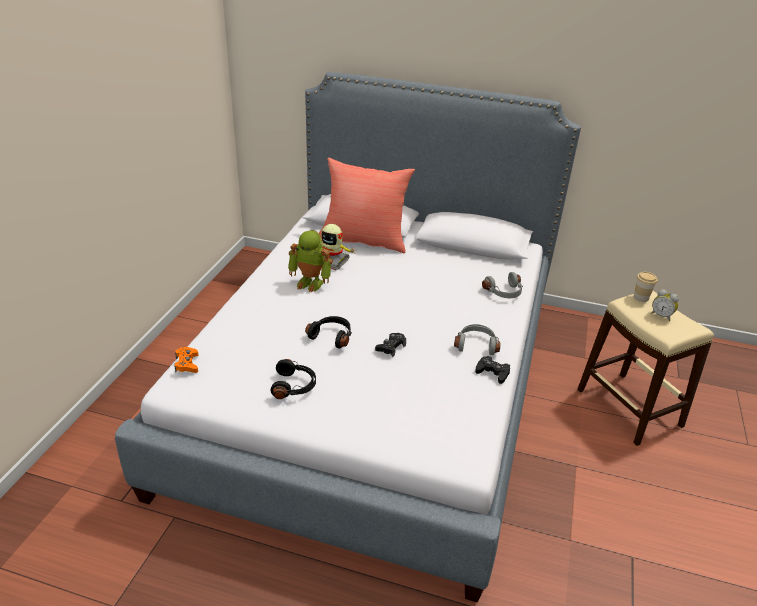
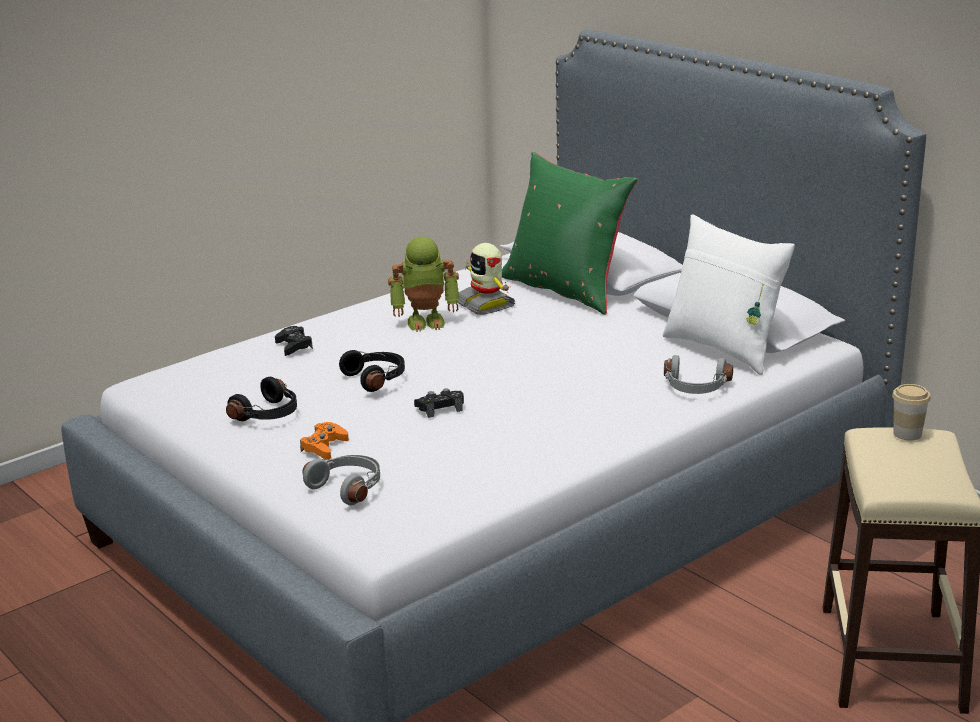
camera: 35 degrees right, 10 degrees down
(187, 364) = (179, 366): orange game controller -> orange game controller (324, 447)
(311, 283) = (426, 321): toy robot -> toy robot turned 60 degrees counterclockwise
(364, 240) = (566, 290): red pillow -> green pillow
(476, 344) = (563, 433): grey headphones -> grey headphones (348, 488)
(488, 263) = (723, 350): none -> white pillow
(492, 372) = (543, 467): black game controller -> black game controller (294, 346)
(661, 315) = (912, 463): alarm clock -> none

